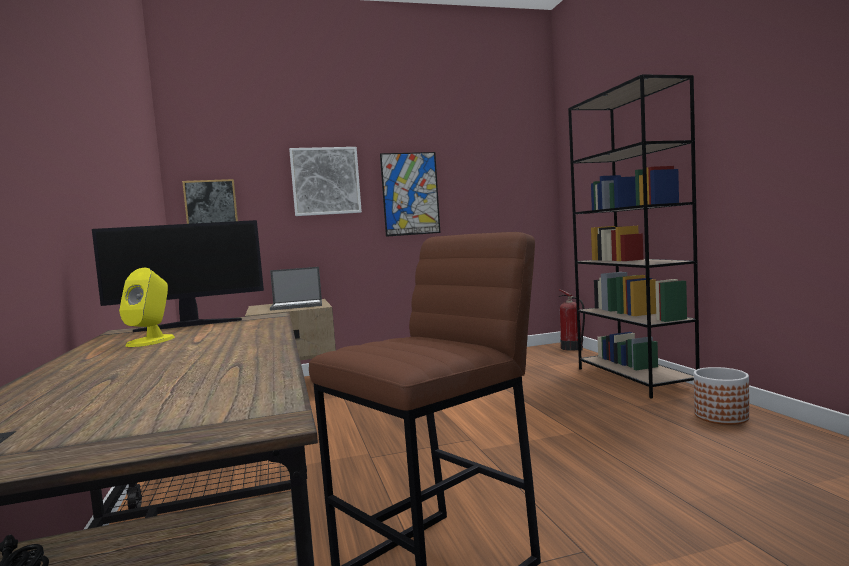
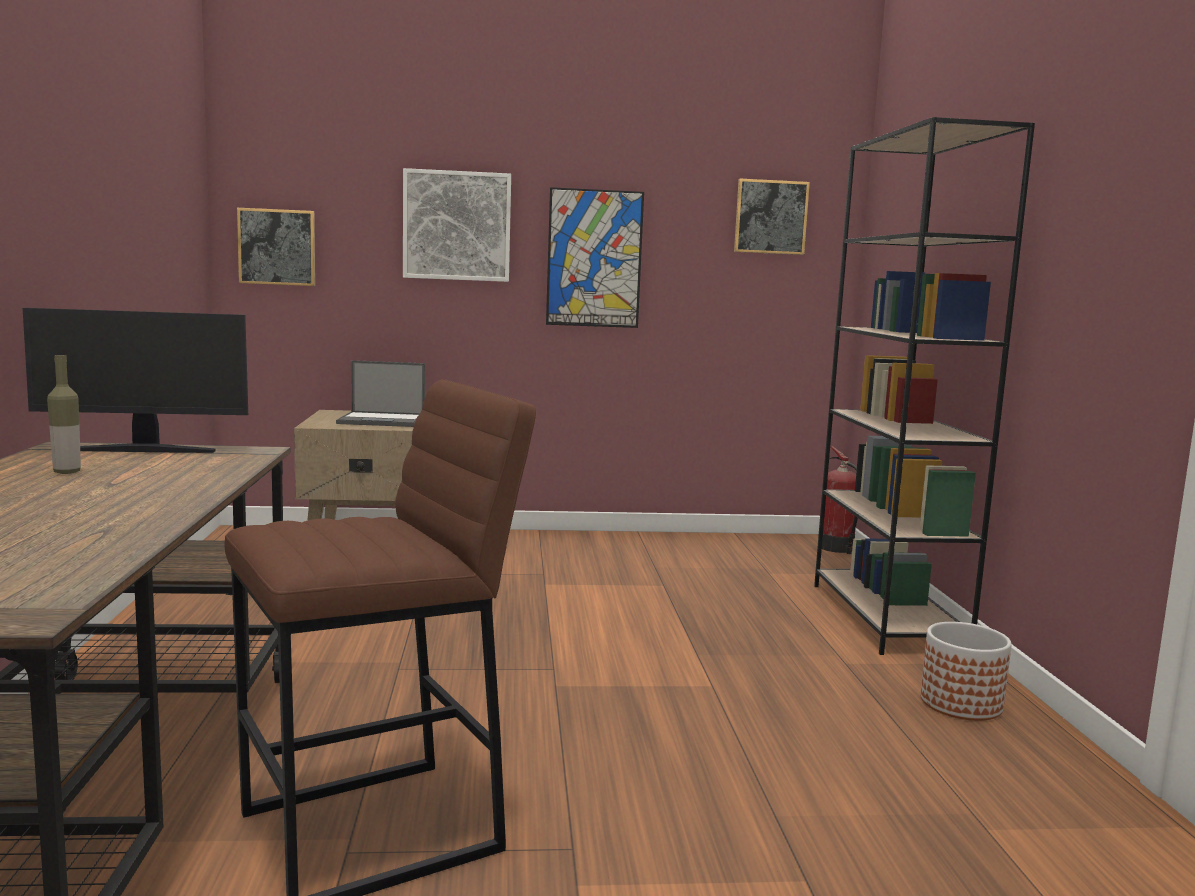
camera: 10 degrees right, 5 degrees up
(151, 341) = (67, 472): yellow speaker -> bottle
(507, 161) = (770, 217): none -> picture

